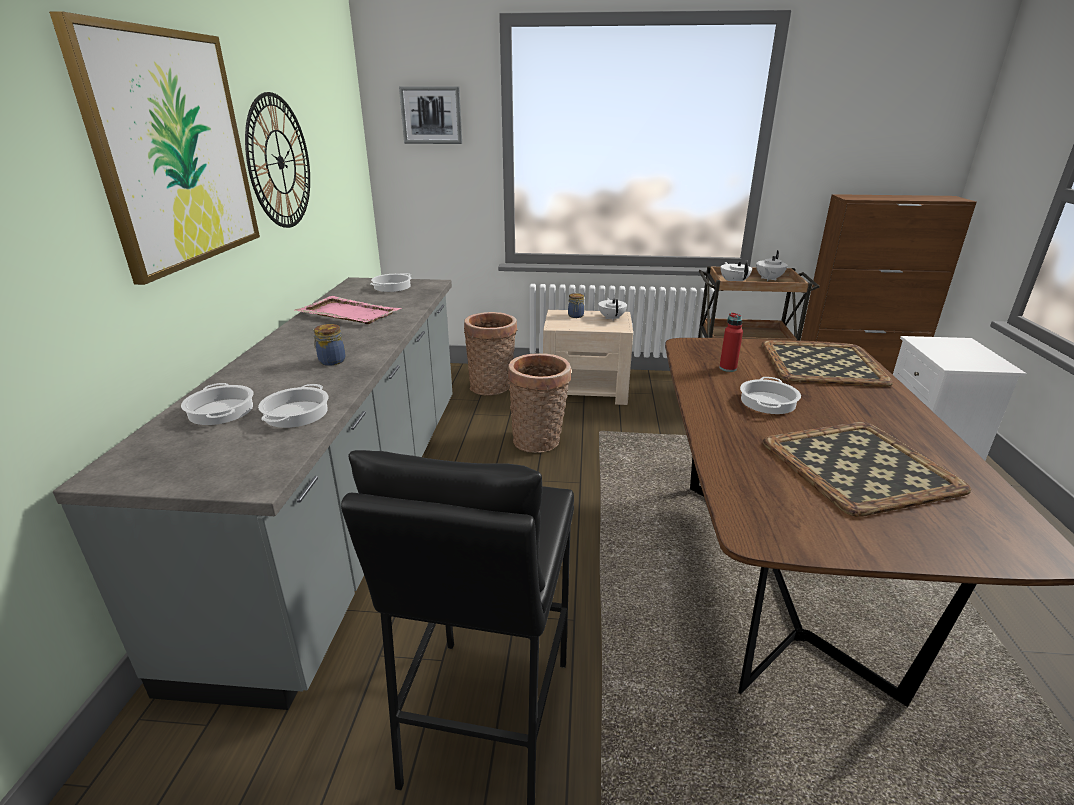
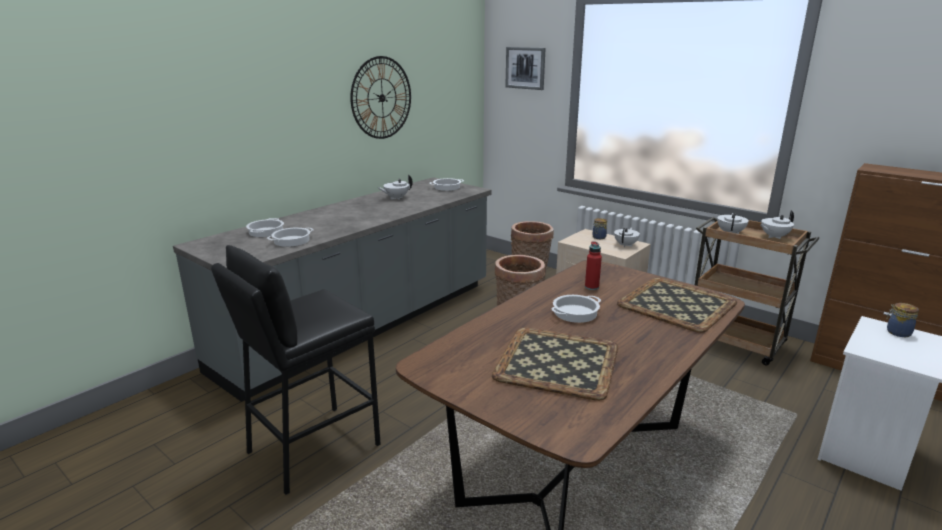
camera: 35 degrees right, 5 degrees down
(174, 151) = (293, 91): picture -> none
(331, 361) = (345, 221): jar -> jar (897, 332)
(348, 313) = (396, 198): pink tray -> white teapot

